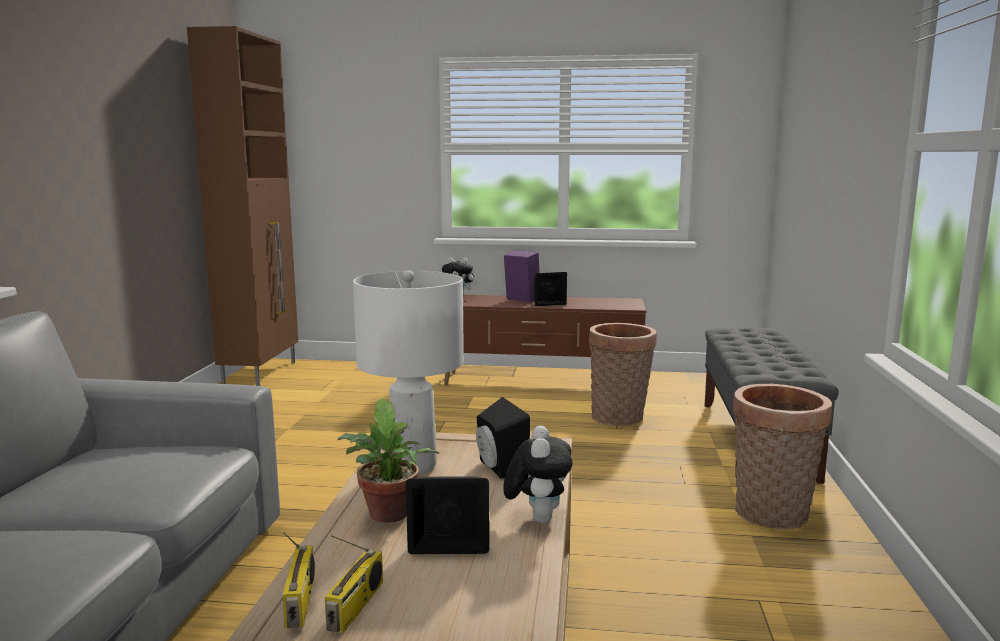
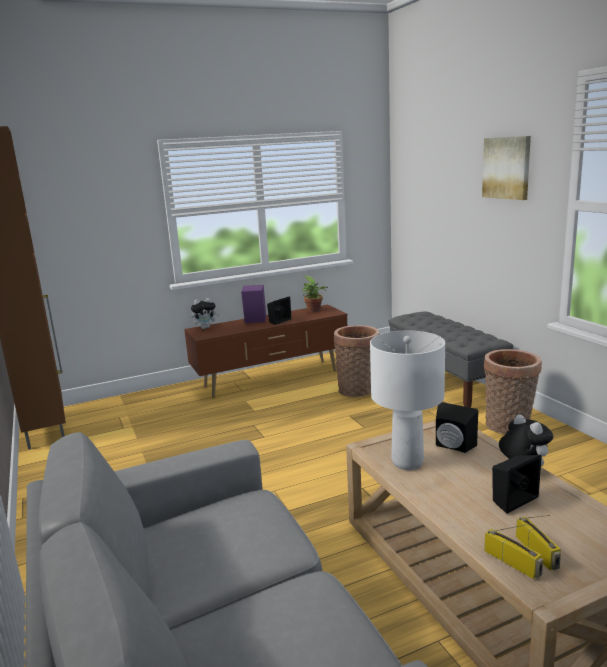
camera: 30 degrees left, 5 degrees up
(389, 516) = (455, 497): potted plant -> potted plant (315, 311)
(862, 90) = (507, 168): none -> picture

